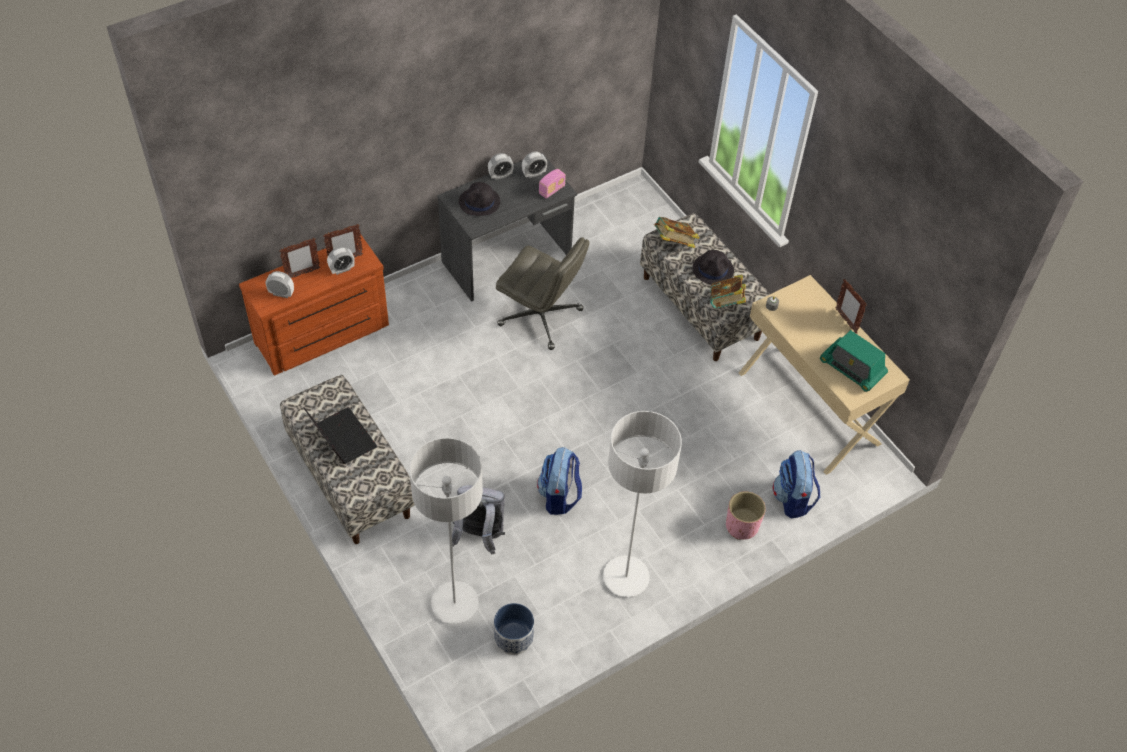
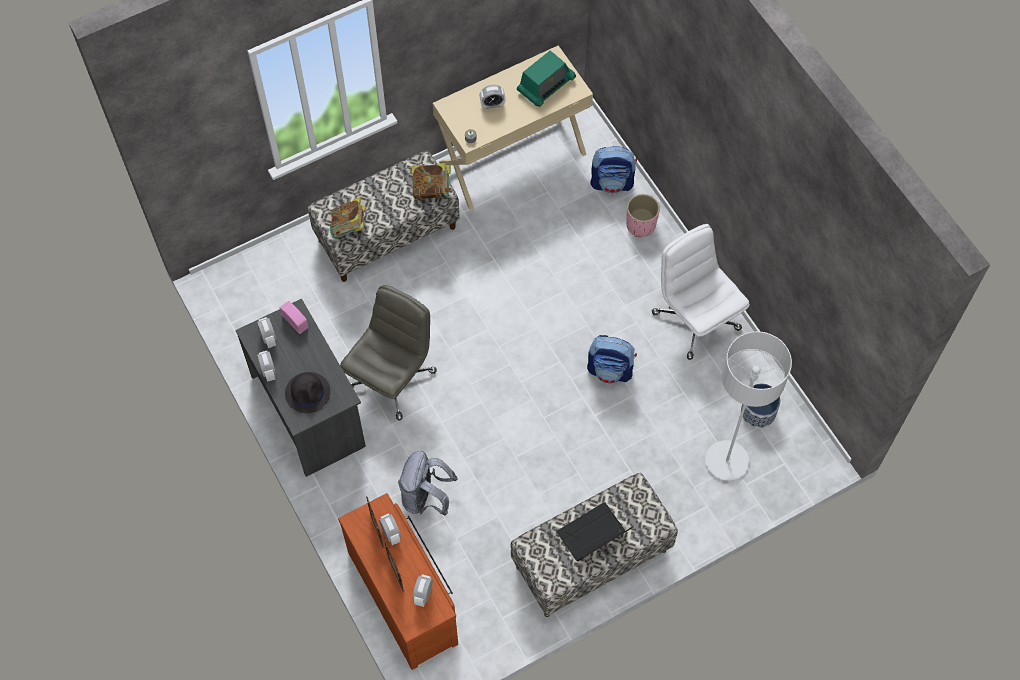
camera: 85 degrees left, 10 degrees up
(479, 536) = (655, 440): grey backpack -> grey backpack (426, 497)
(626, 577) = (695, 320): white floor lamp -> white office chair
(713, 269) = (387, 196): black hat -> none
(817, 323) = (492, 104): none -> alarm clock
(845, 321) = (490, 82): picture frame -> none

